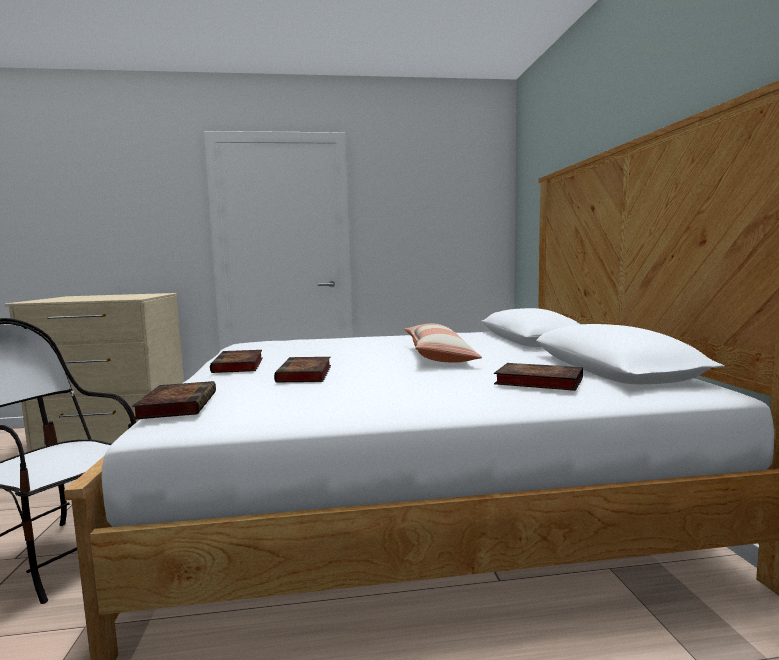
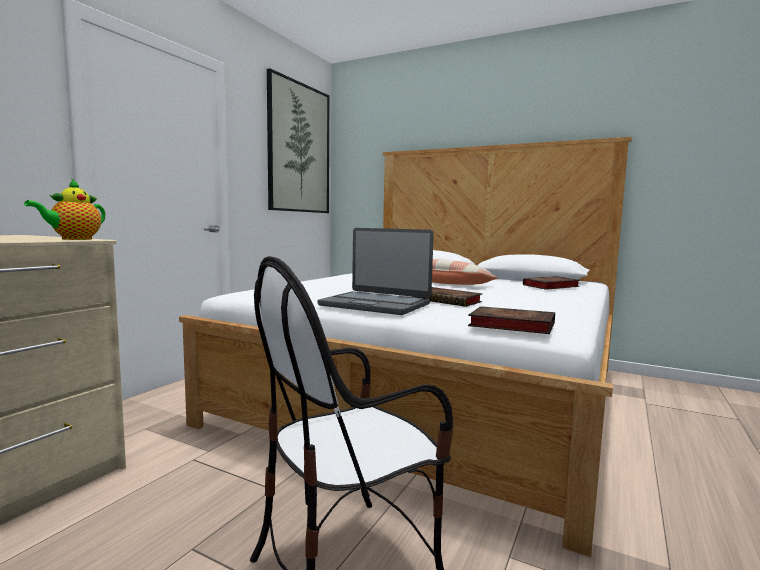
camera: 55 degrees left, 0 degrees up
(127, 298) = (73, 239): none -> teapot
(239, 366) = (376, 304): book -> laptop
(453, 192) = (299, 148): none -> picture

